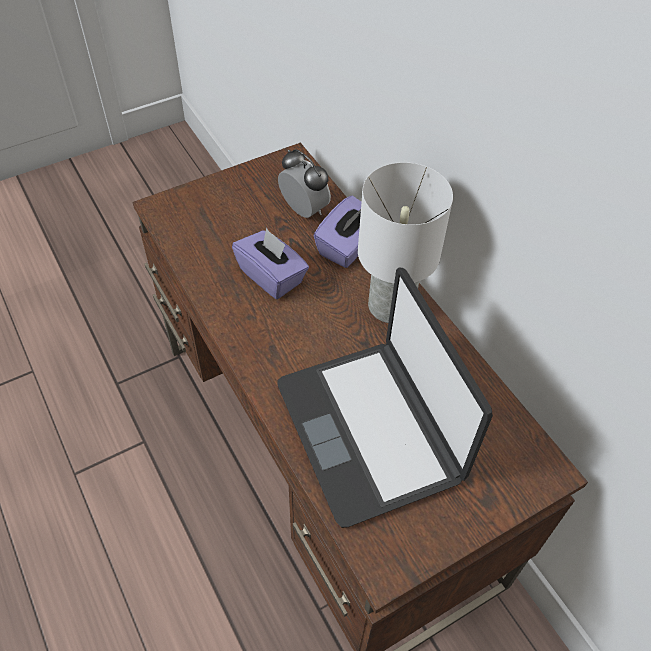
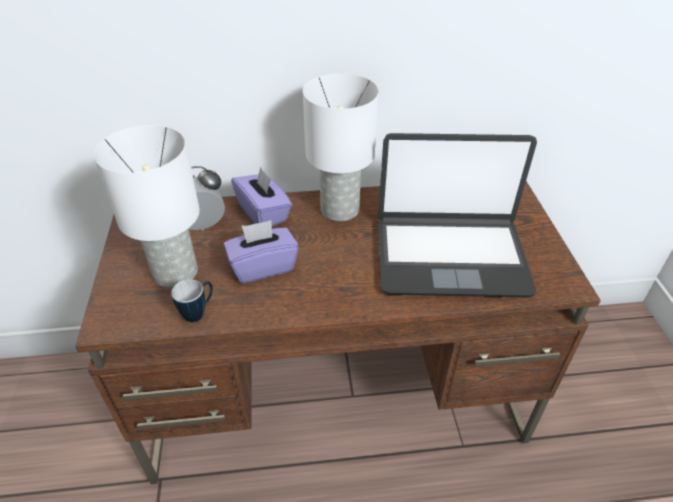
camera: 65 degrees left, 10 degrees down
(195, 257) = (199, 312): none -> mug
(235, 221) = (177, 272): none -> white table lamp

